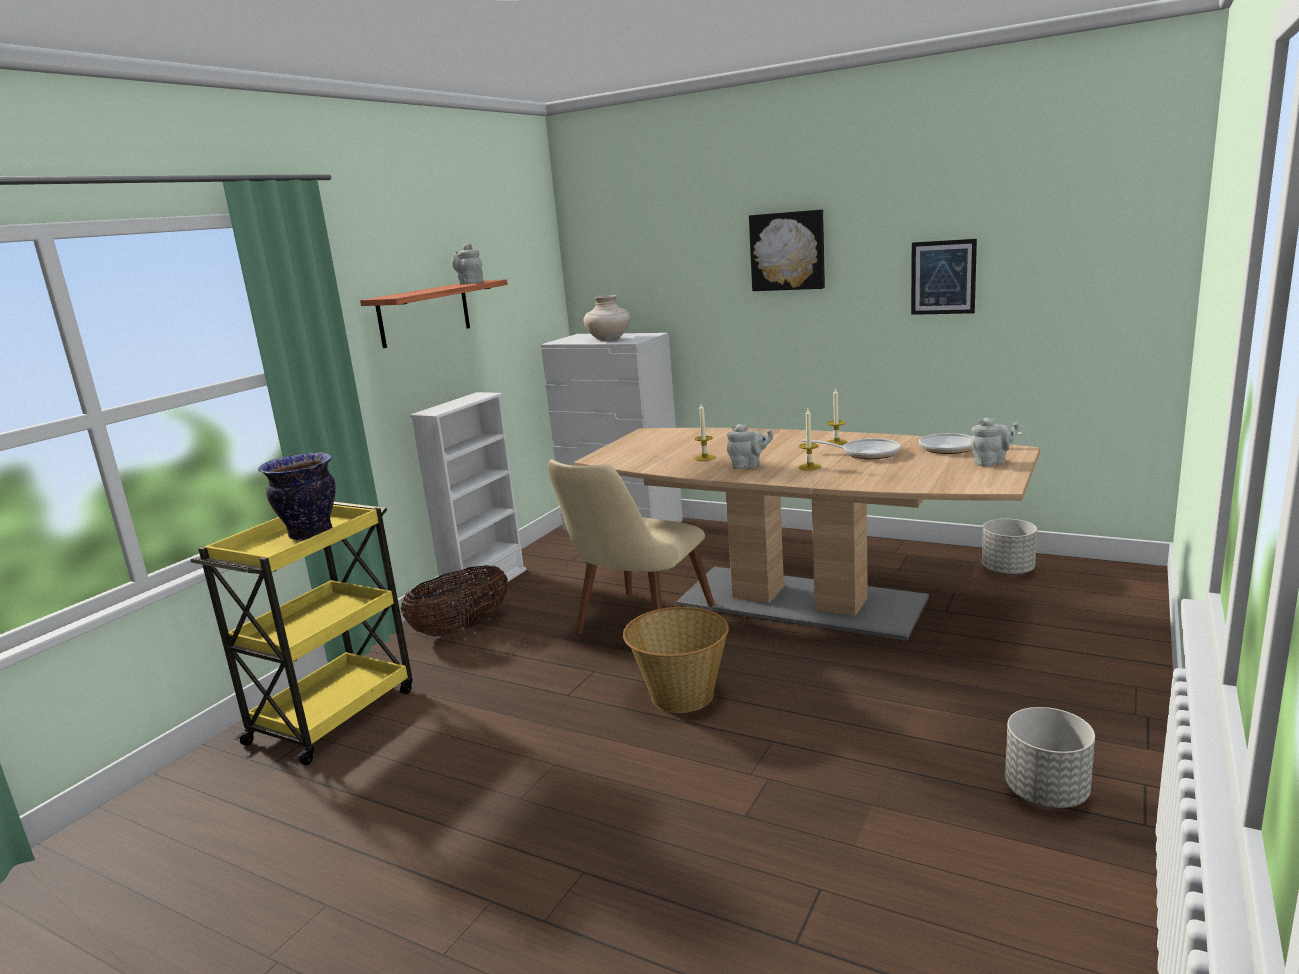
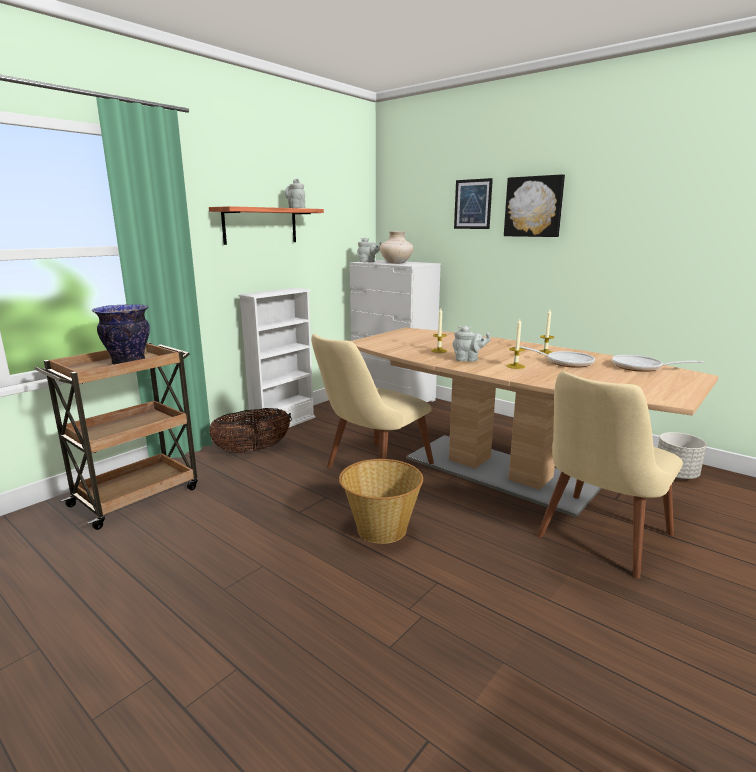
camera: 10 degrees right, 0 degrees up
(334, 714) = (137, 496): yellow cart -> brown cart
(937, 663) = (597, 542): none -> beige chair
(943, 277) = (655, 233): picture -> picture (472, 204)
(992, 462) = (671, 382): grey teapot -> grey teapot (368, 262)
(1047, 793) = (673, 690): grey planter -> none

